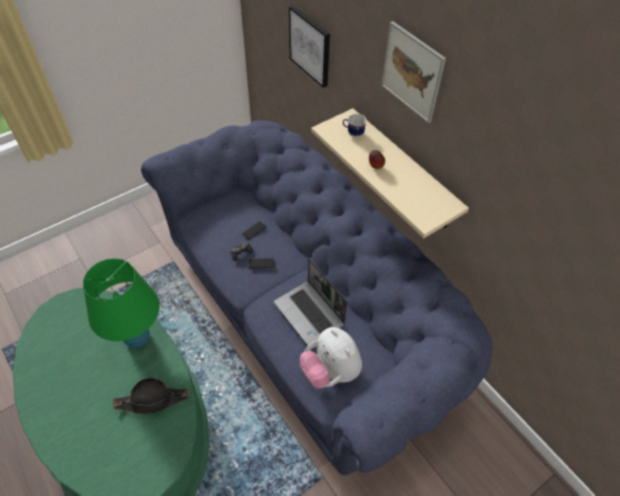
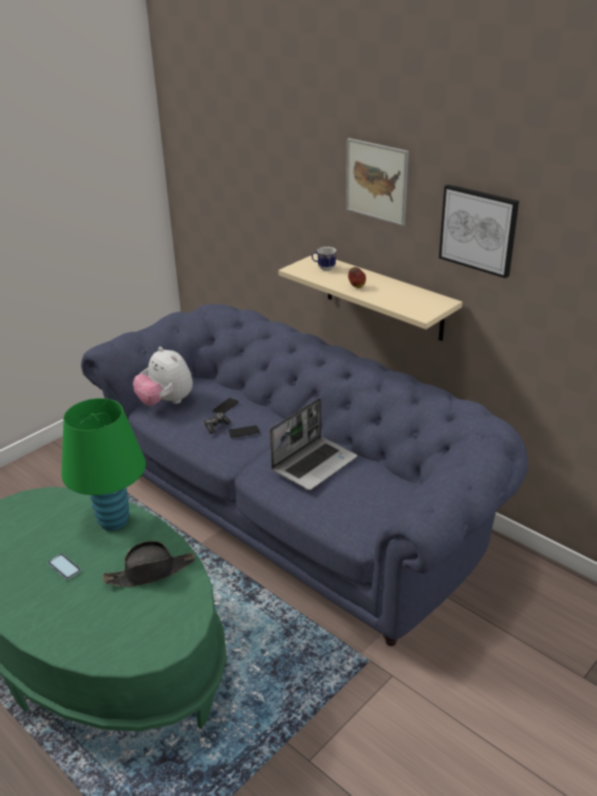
camera: 10 degrees left, 20 degrees down
(89, 380) = (64, 567): none -> phone
(310, 46) = (259, 205): picture -> picture (478, 230)
(310, 314) = (314, 464): laptop -> laptop turned 90 degrees counterclockwise
(330, 371) = (355, 507): plush toy -> plush toy (166, 402)

